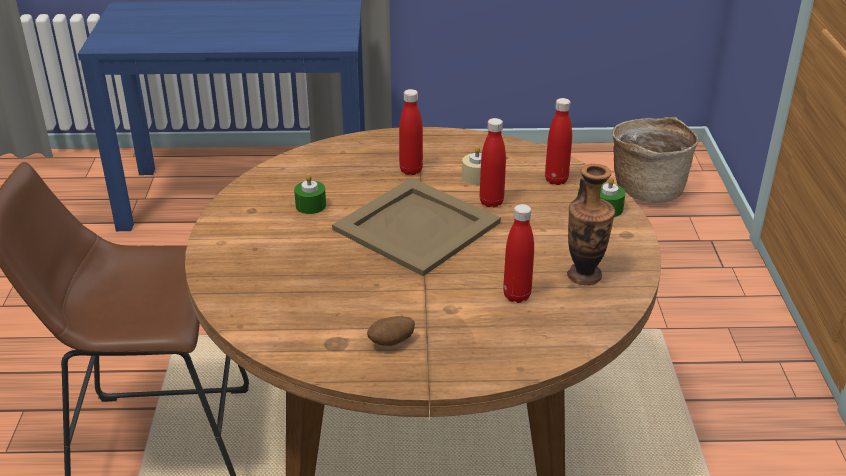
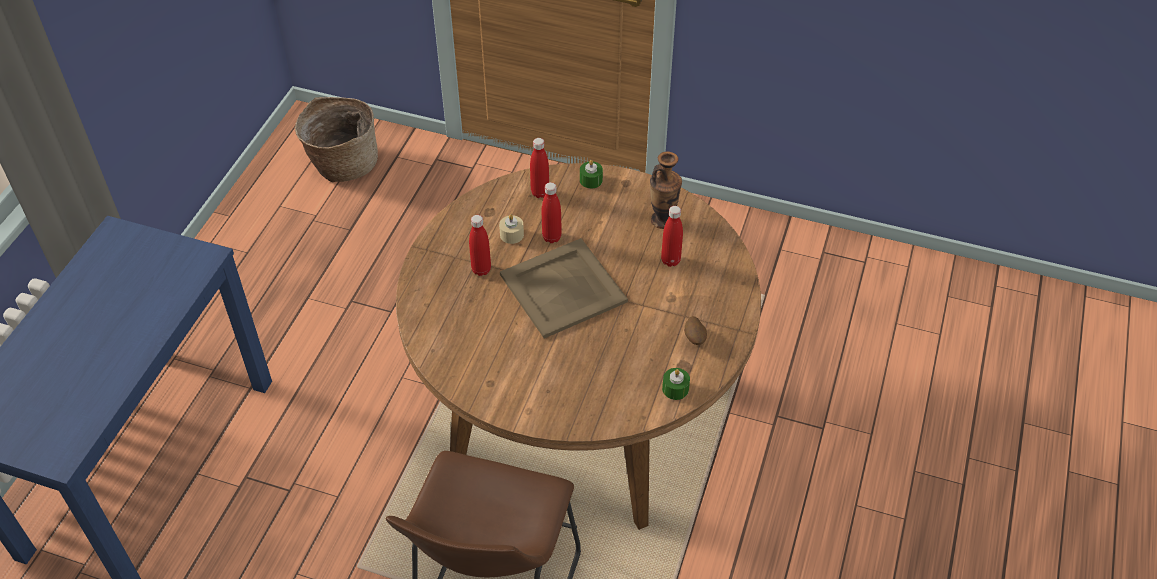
camera: 70 degrees left, 15 degrees up
(310, 205) = (502, 344): green candle -> green candle (675, 389)

